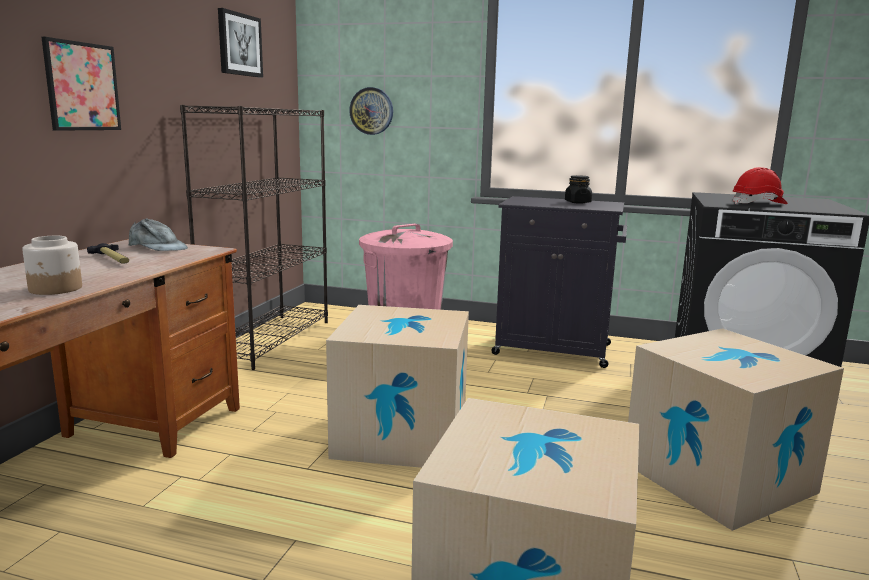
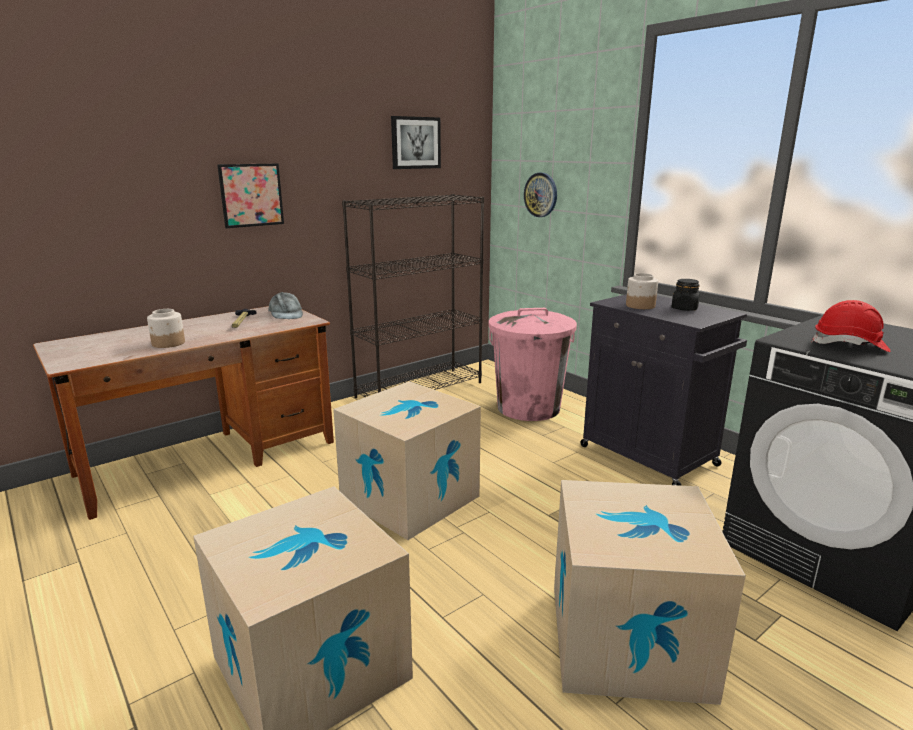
camera: 35 degrees right, 5 degrees up
(543, 203) = (640, 306): none -> jar

